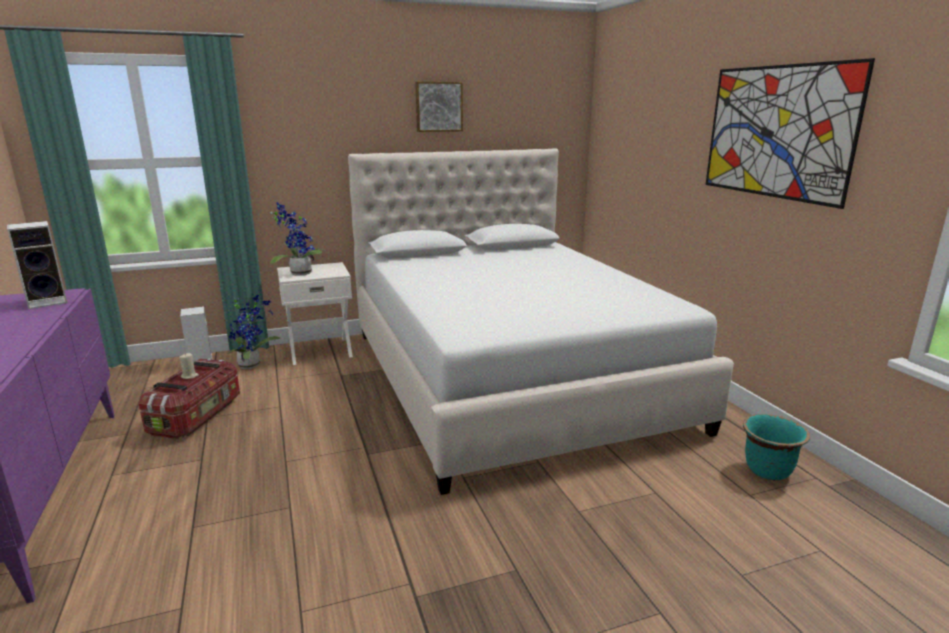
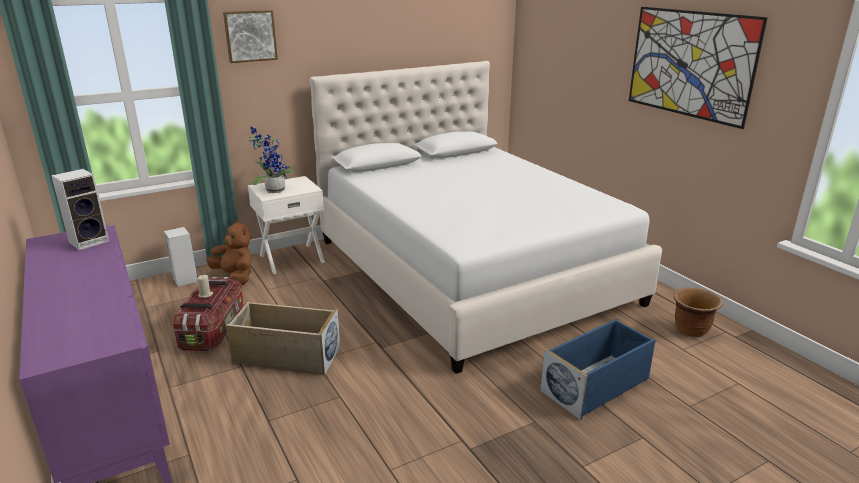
camera: 10 degrees left, 5 degrees up
(252, 365) = (235, 277): potted plant -> brown plush toy
(256, 452) = (286, 355): none -> beige storage box
(438, 107) = (386, 28): picture -> picture (250, 36)
(616, 529) = (596, 385): none -> blue storage box
(768, 471) = (691, 330): turquoise planter -> brown planter

